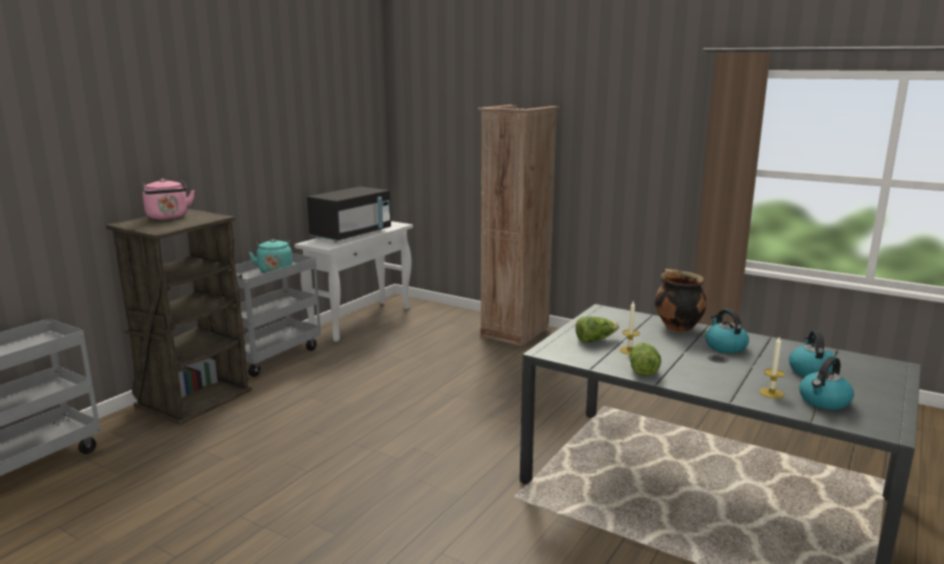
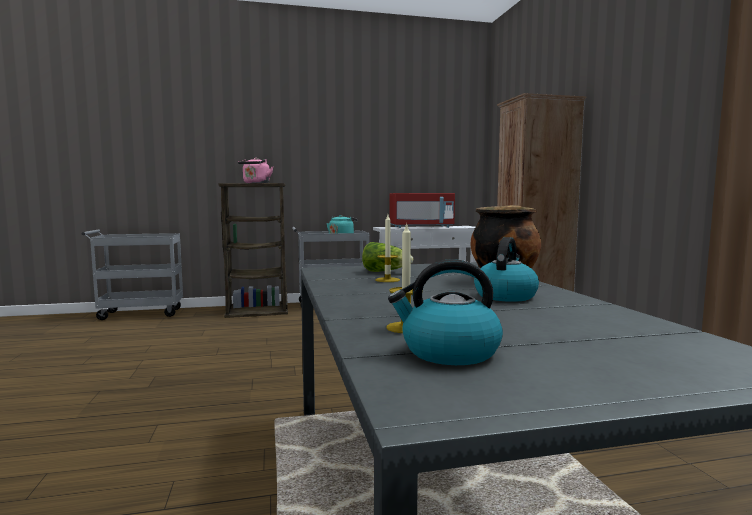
camera: 45 degrees right, 10 degrees down
(351, 235) = (421, 227): black microwave -> red microwave
(642, 369) = (347, 288): lettuce -> none
(811, 371) = (552, 331): kettle -> none

